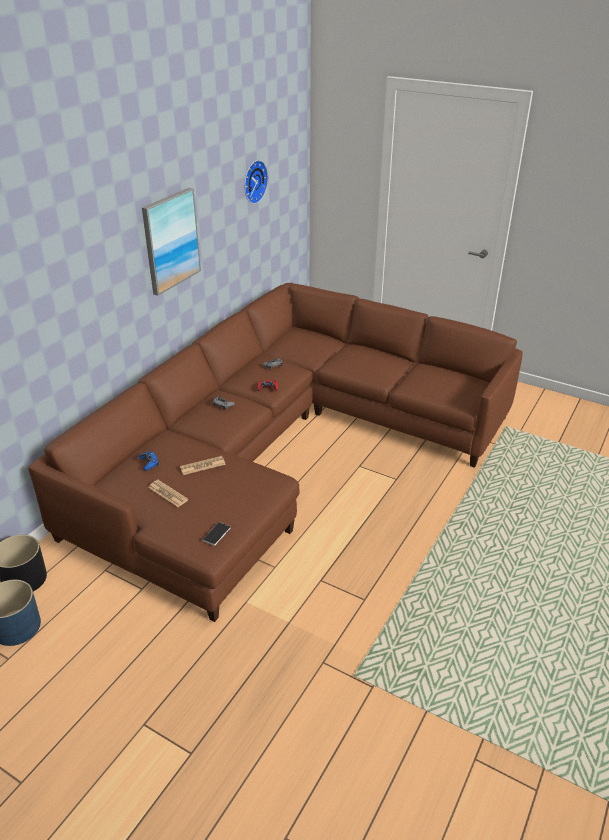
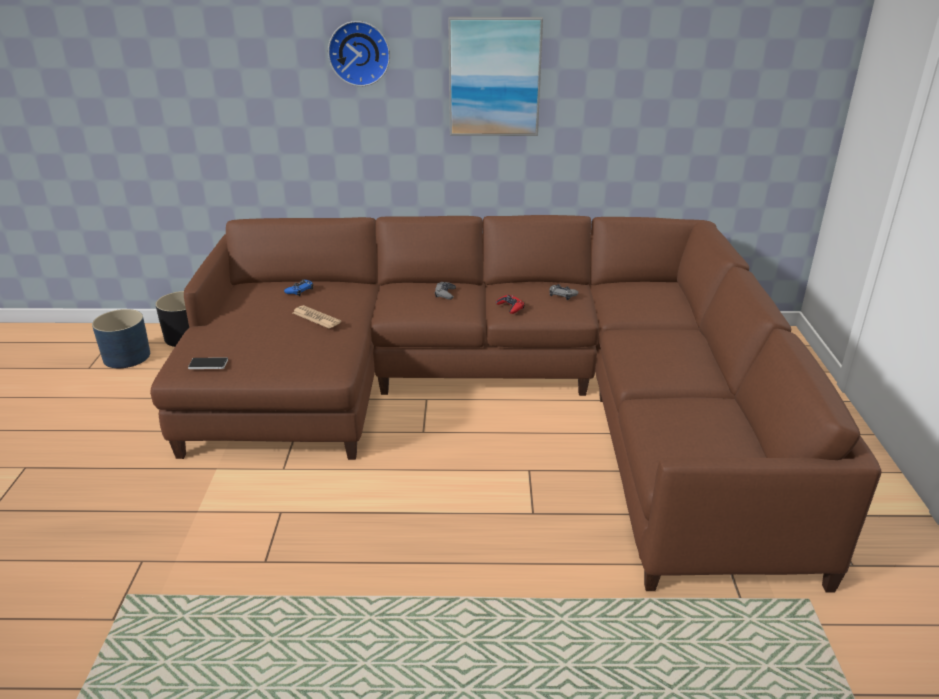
camera: 60 degrees right, 5 degrees down
(168, 494) = (255, 316): newspaper -> none
(253, 181) = (690, 50): wall clock -> wall clock (359, 53)

